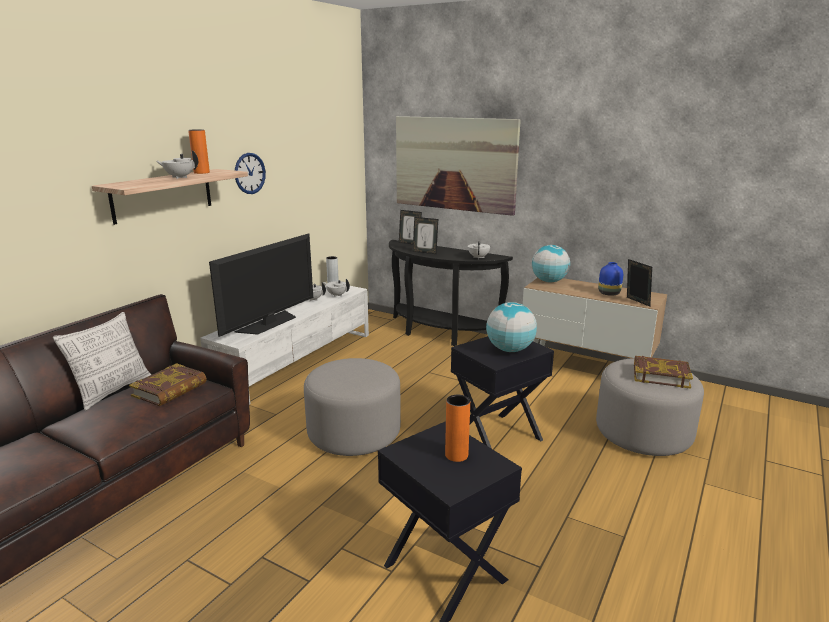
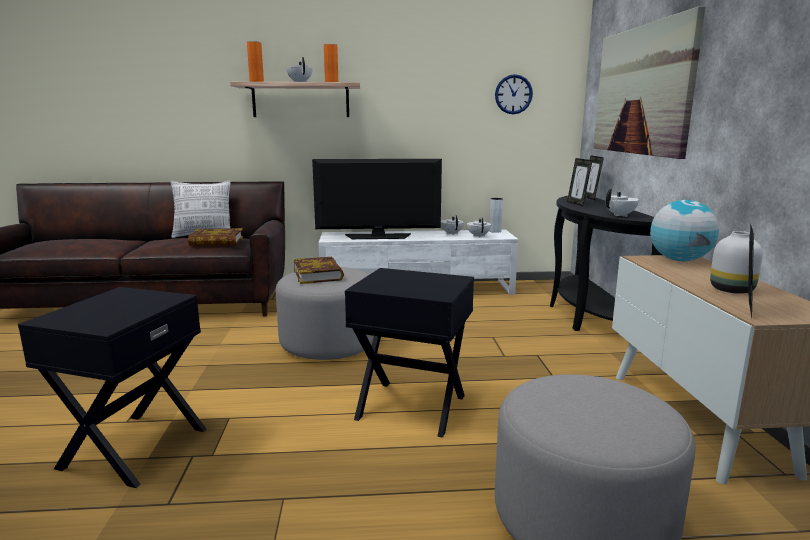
camera: 55 degrees right, 5 degrees down
(249, 173) = (399, 93): wall clock -> wall clock (513, 94)
(456, 455) = (121, 309): orange vase -> orange vase (256, 82)
(509, 350) = (413, 286): globe -> none
(608, 293) = (730, 290): blue vase -> white vase
(660, 375) = (598, 414): book -> book (318, 275)

